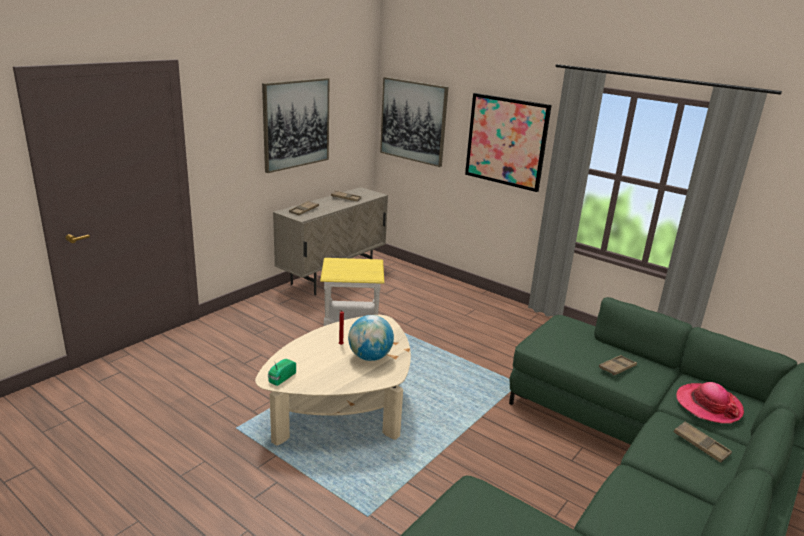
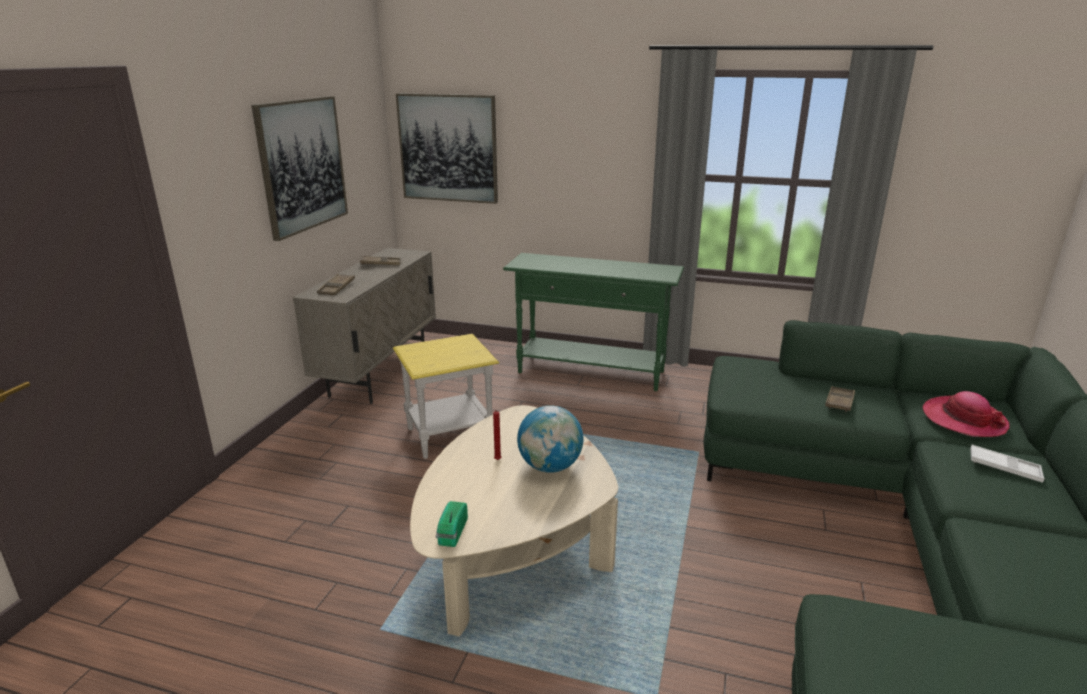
camera: 20 degrees left, 0 degrees up
(482, 308) = (591, 372): none -> green console table
(506, 141) = (586, 156): picture -> none
(701, 445) = (1004, 468): brown tray -> white tray

